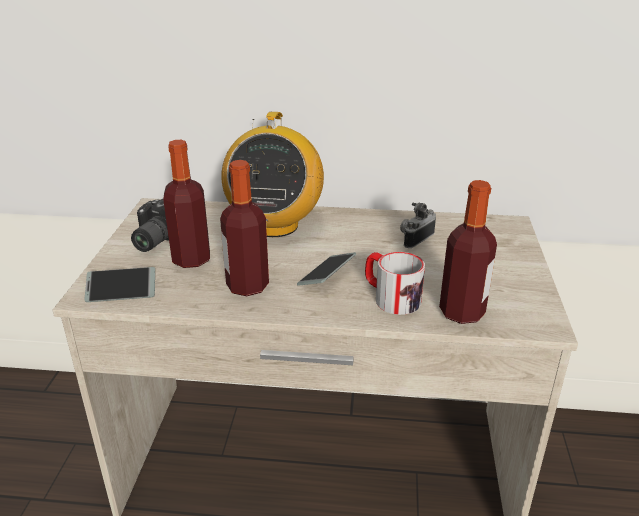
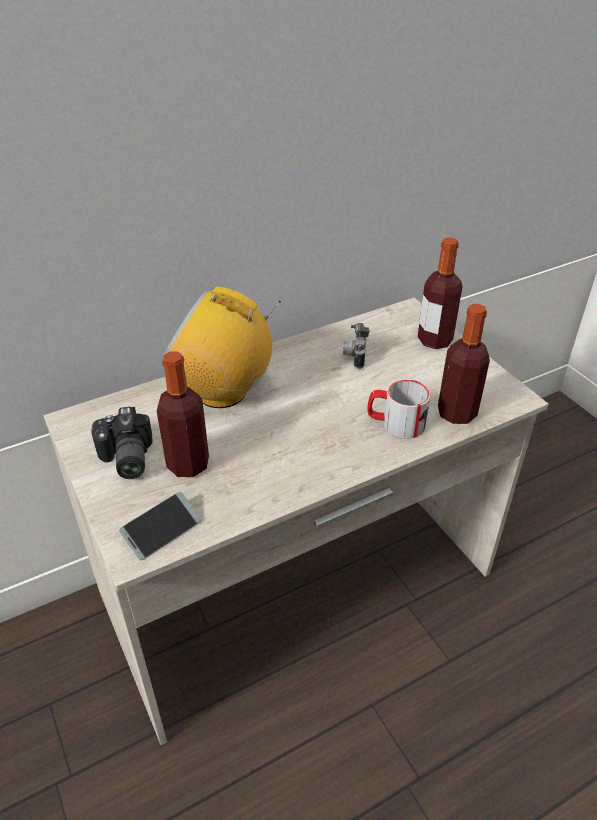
camera: 35 degrees left, 10 degrees up
(247, 286) = (272, 468): bottle -> bottle (434, 340)
(274, 225) = (222, 392): radio -> radio turned 135 degrees clockwise
(327, 275) = (325, 425): phone -> none

